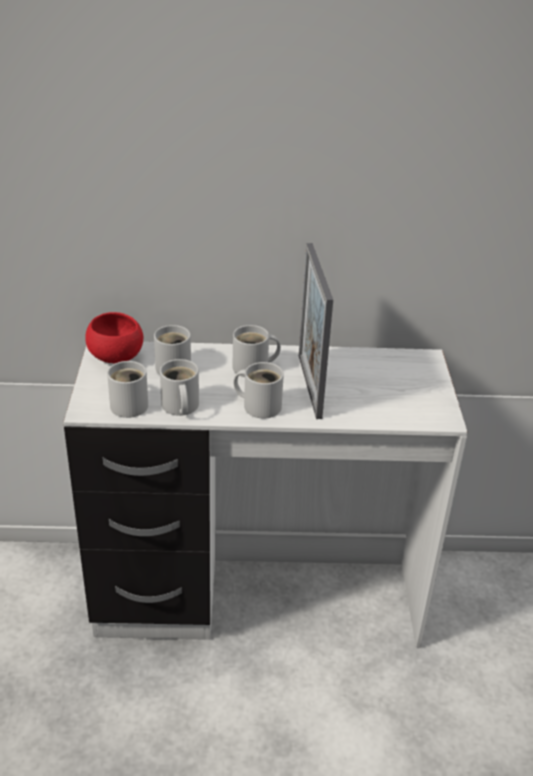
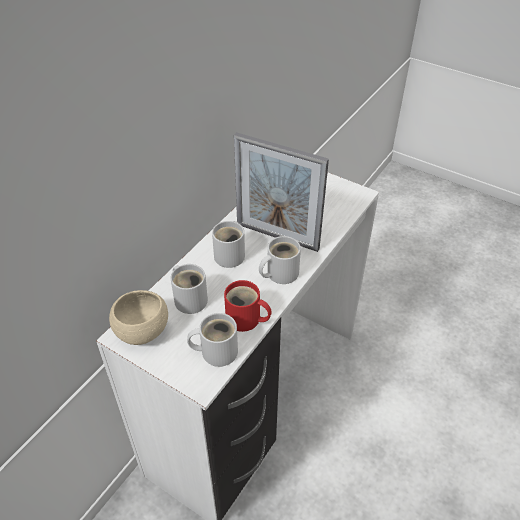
camera: 55 degrees left, 10 degrees up
(115, 357) = (142, 332): red bowl -> beige bowl
(179, 407) = (245, 320): white mug -> red mug

